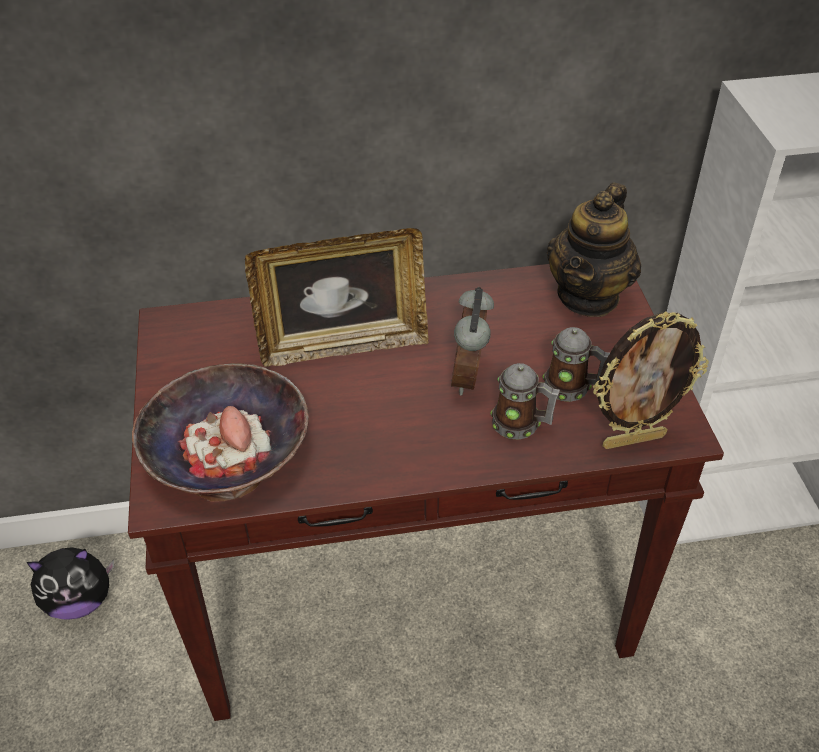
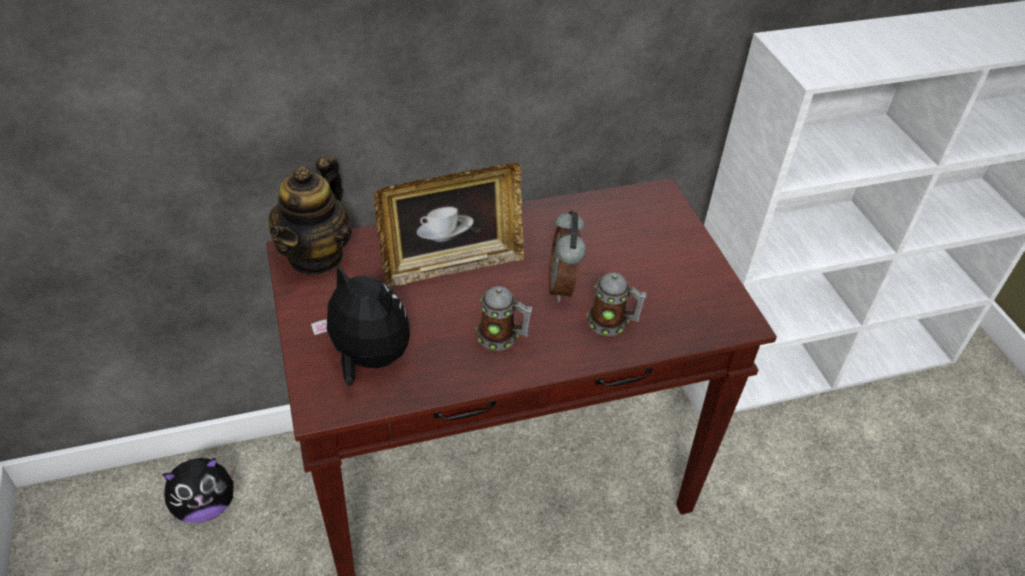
camera: 10 degrees left, 0 degrees up
(226, 449) = (367, 359): bowl -> plush toy
(572, 388) = (648, 290): mug -> mug (502, 337)
(589, 296) = (649, 213): teapot -> teapot (316, 255)
(633, 439) = (704, 330): picture frame -> none

